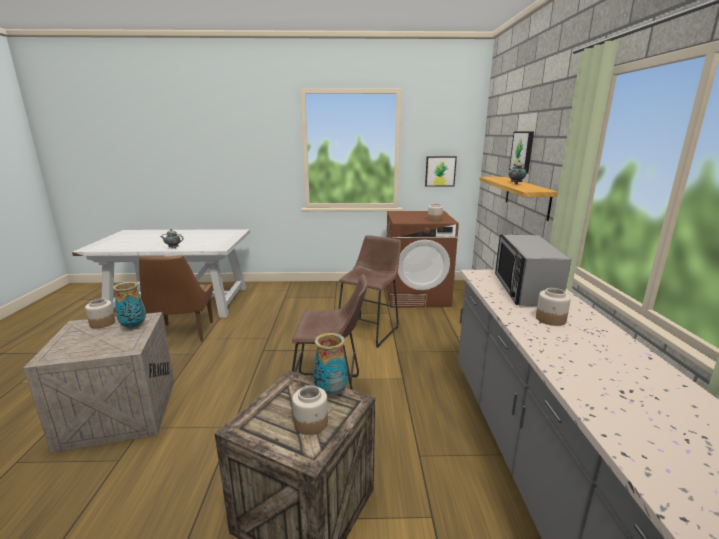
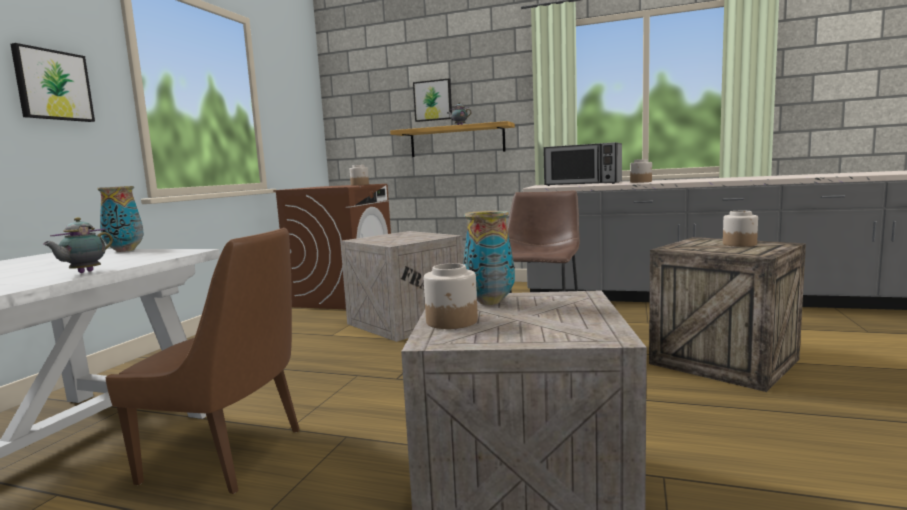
camera: 70 degrees left, 10 degrees down
(330, 392) = (689, 242): vase -> vase (124, 250)
(370, 330) = (406, 321): brown stool -> crate
(440, 171) = (296, 138): picture -> picture (52, 85)

